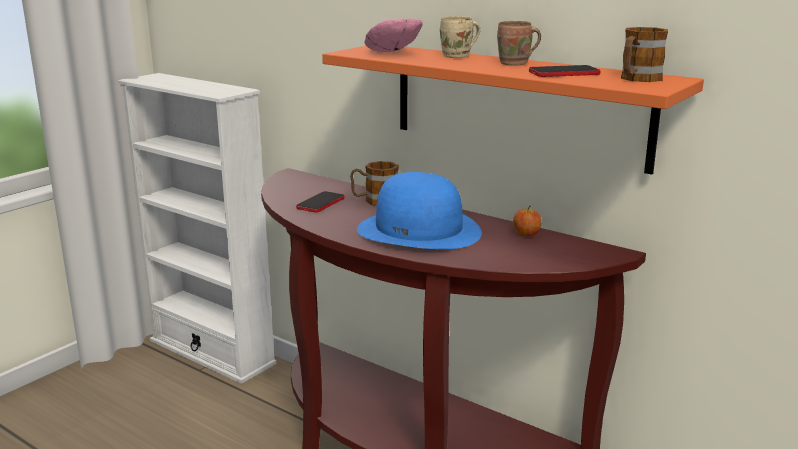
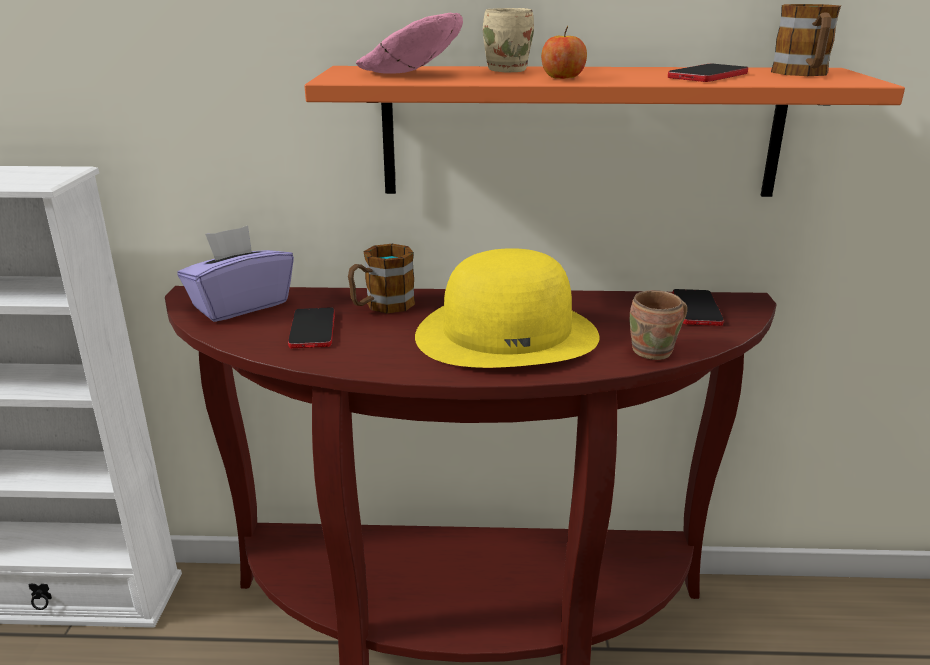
camera: 35 degrees left, 5 degrees up
(304, 184) = (240, 305): none -> purple tissue box
(419, 230) = (507, 334): blue hat -> yellow hat
(515, 64) = (612, 71): brown mug -> brown mug (656, 352)
(526, 234) = (628, 303): apple -> apple (562, 78)
(567, 248) = (696, 309): none -> phone

